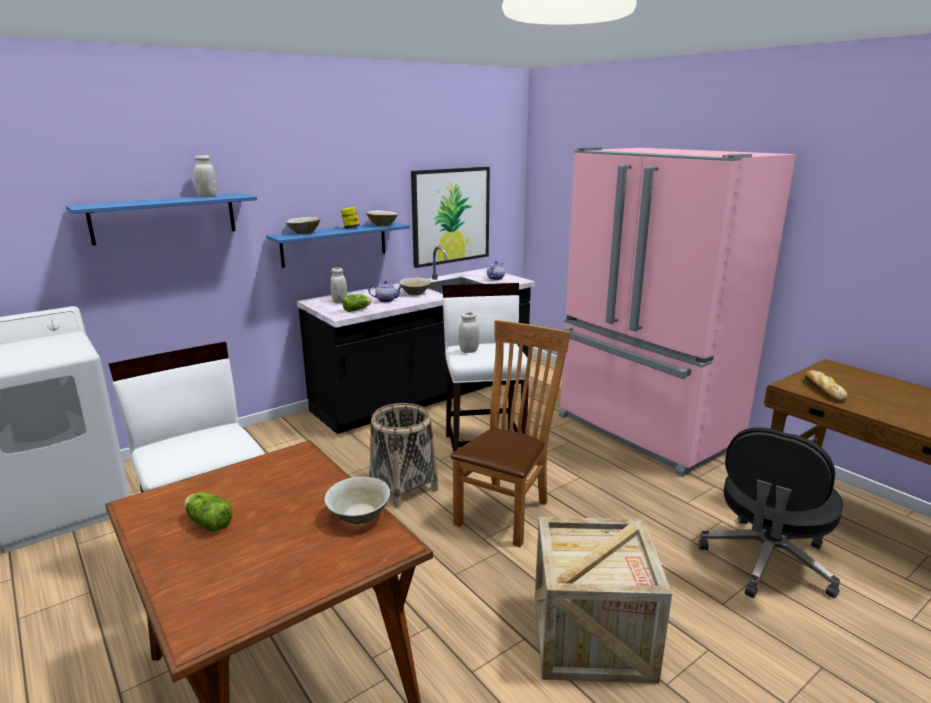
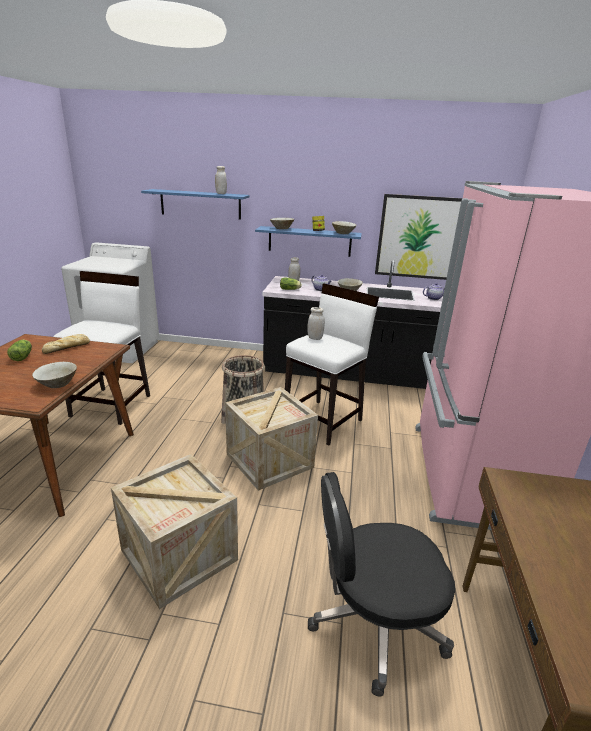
camera: 45 degrees right, 5 degrees up
(507, 510) = (269, 461): brown chair -> crate
(823, 390) = (533, 502): bread -> bread (67, 347)

